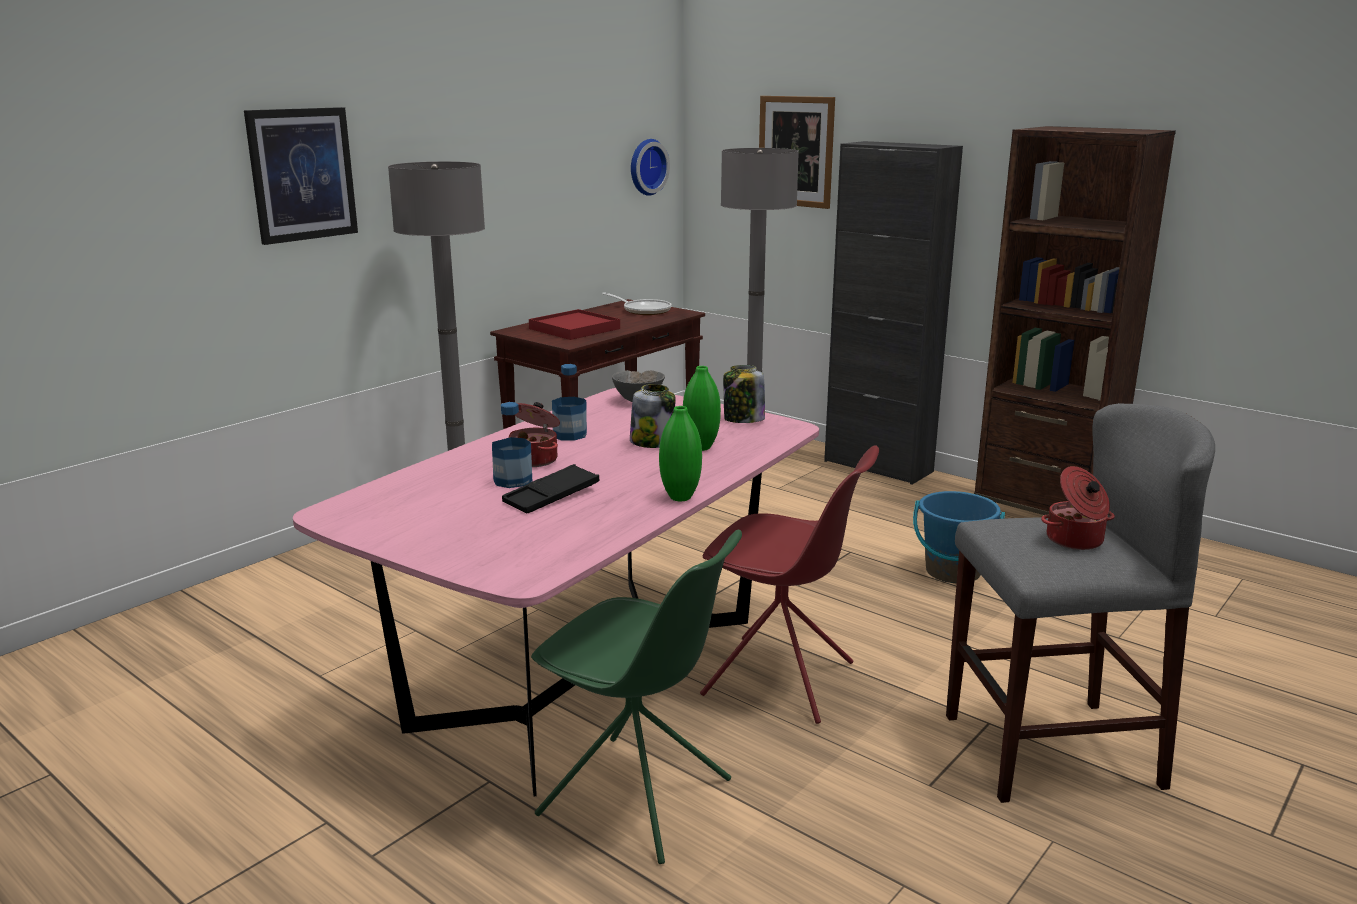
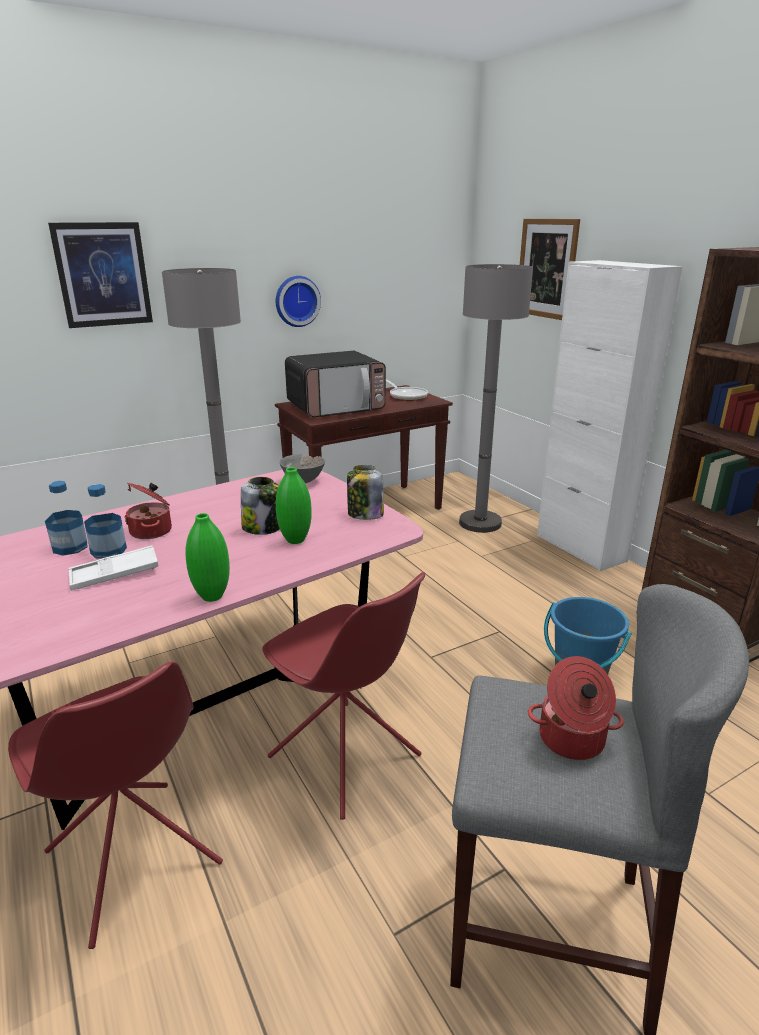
camera: 20 degrees right, 5 degrees up
(551, 496) = (115, 574): black tray -> white tray
(569, 435) = (209, 509): bottle -> bottle (70, 547)
(574, 328) = (336, 407): red tray -> microwave
(638, 799) = (134, 860): green chair -> red chair
(646, 167) = (430, 278): wall clock -> wall clock (296, 301)
(878, 466) = (580, 548): black cabinet -> white cabinet

